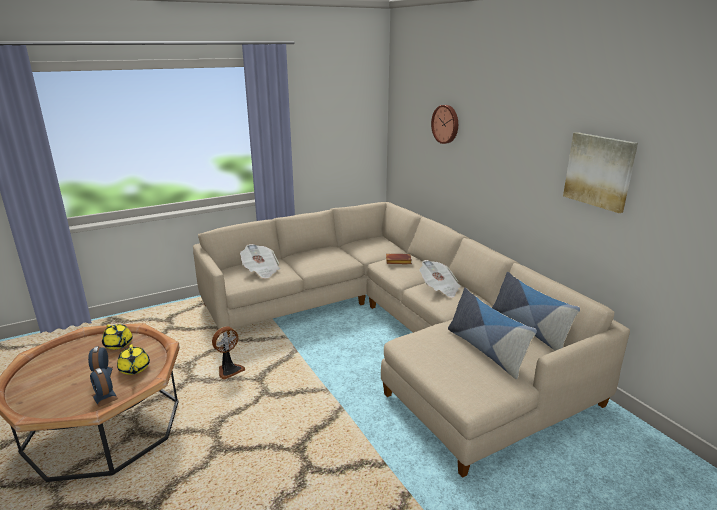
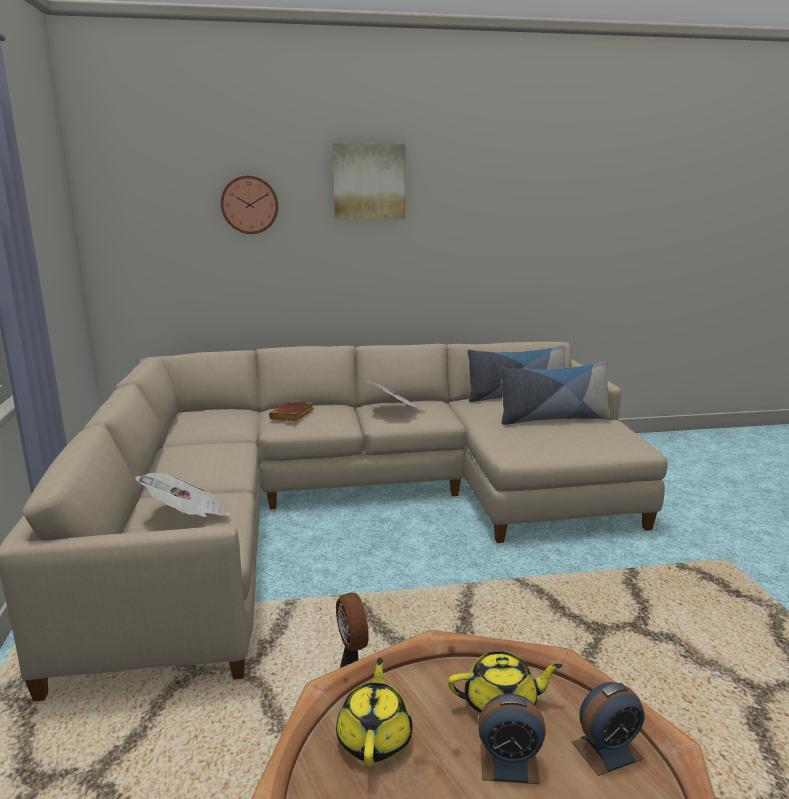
camera: 70 degrees left, 5 degrees down
(118, 344) = (375, 738): yellow teapot -> yellow teapot turned 60 degrees counterclockwise
(599, 171) = (505, 218): picture -> picture (369, 181)

